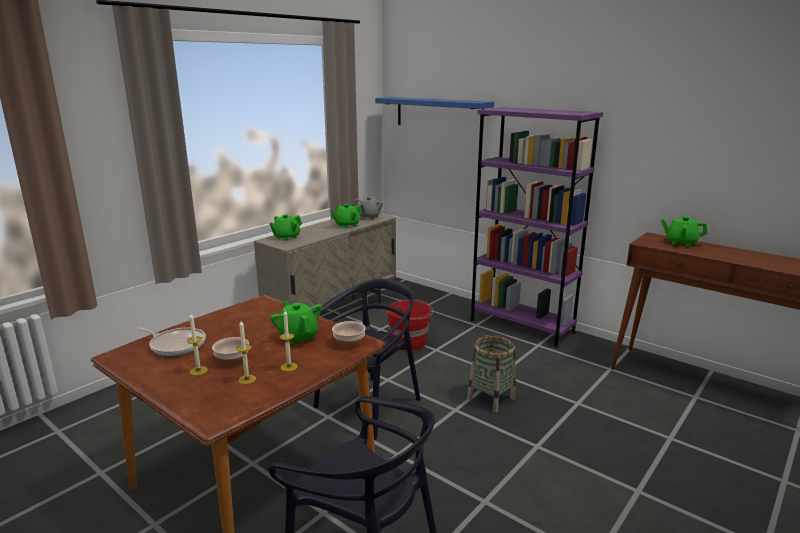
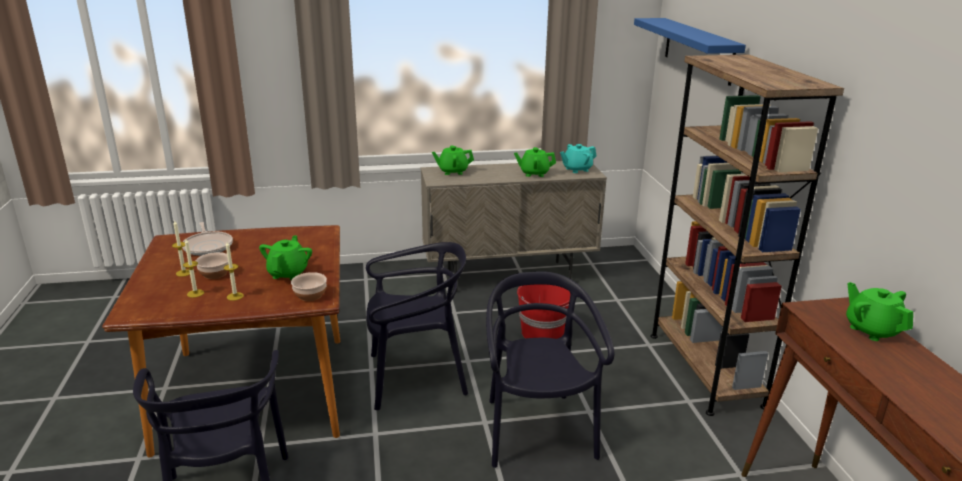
camera: 40 degrees right, 5 degrees up
(369, 217) = (576, 169): grey teapot -> turquoise teapot
(491, 398) = (537, 430): basket -> black chair
(521, 326) = (705, 369): purple bookcase -> brown bookcase

